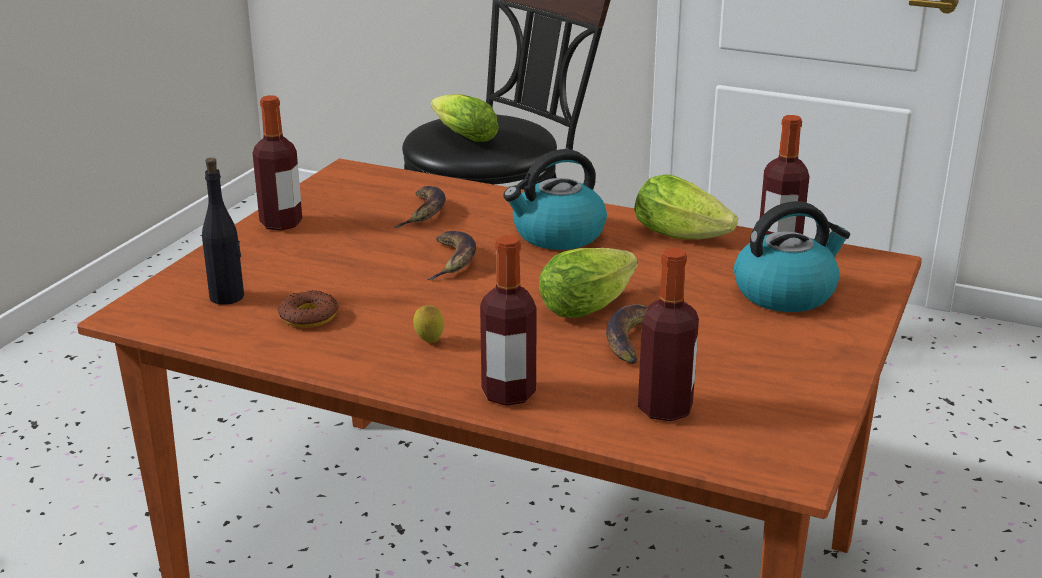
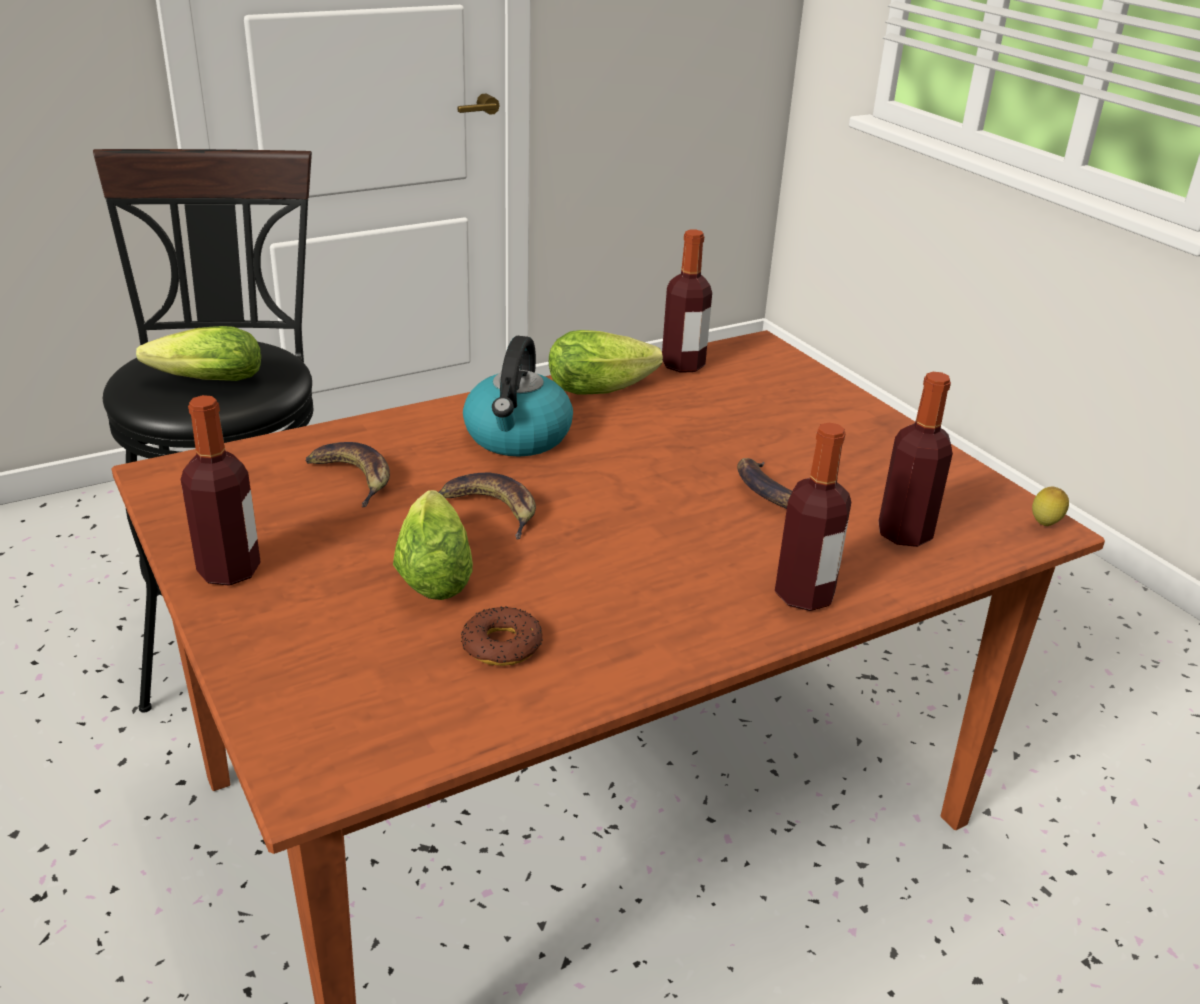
camera: 55 degrees left, 5 degrees up
(227, 297) = (372, 683): black bottle -> none
(429, 342) = (653, 595): lemon -> lemon (1044, 525)
(591, 303) = (678, 482): lettuce -> lettuce (435, 568)
(785, 293) = (764, 399): kettle -> none

